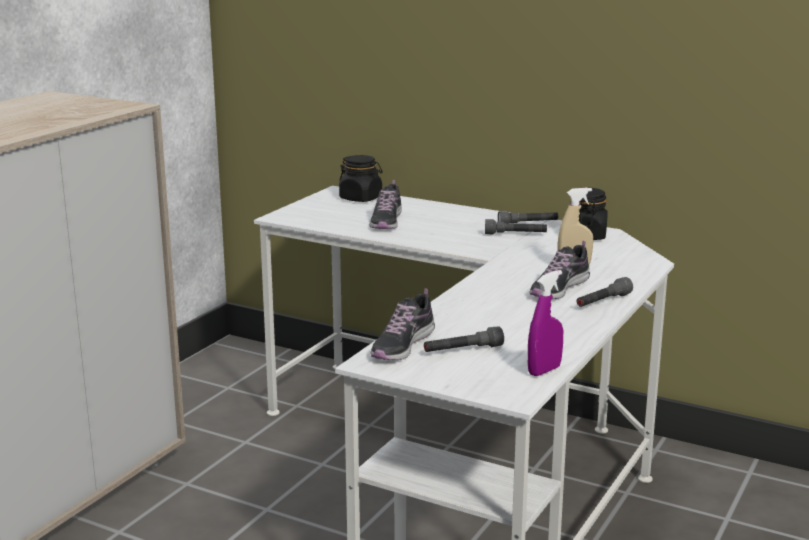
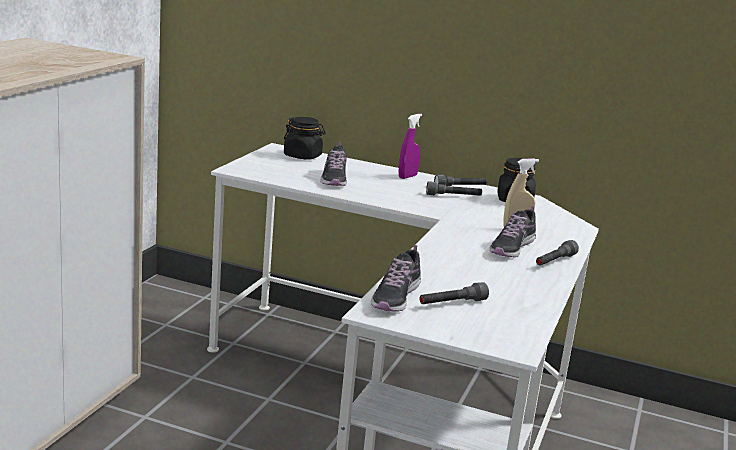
camera: 10 degrees left, 0 degrees up
(544, 370) = (531, 324): purple spray bottle -> purple spray bottle (407, 177)

